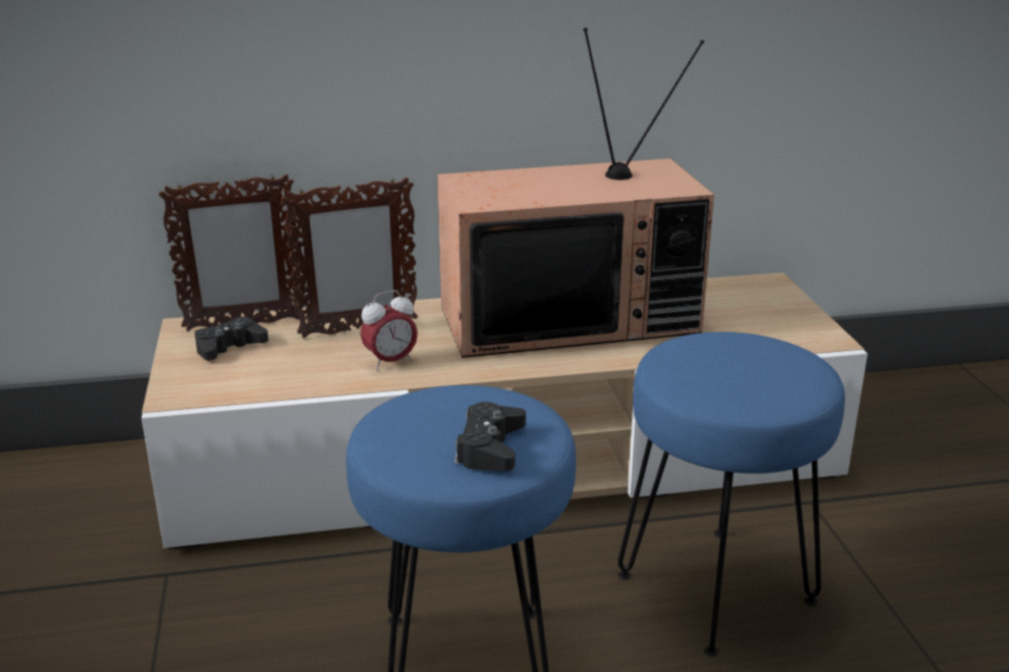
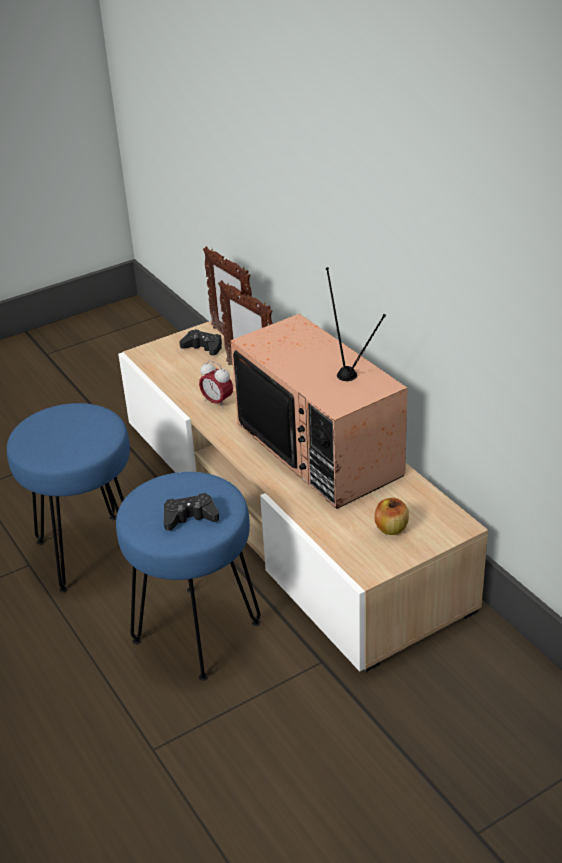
camera: 70 degrees right, 10 degrees up
(490, 448) = (52, 445): black game controller -> black game controller (190, 517)
(756, 313) = (391, 528): none -> apple

